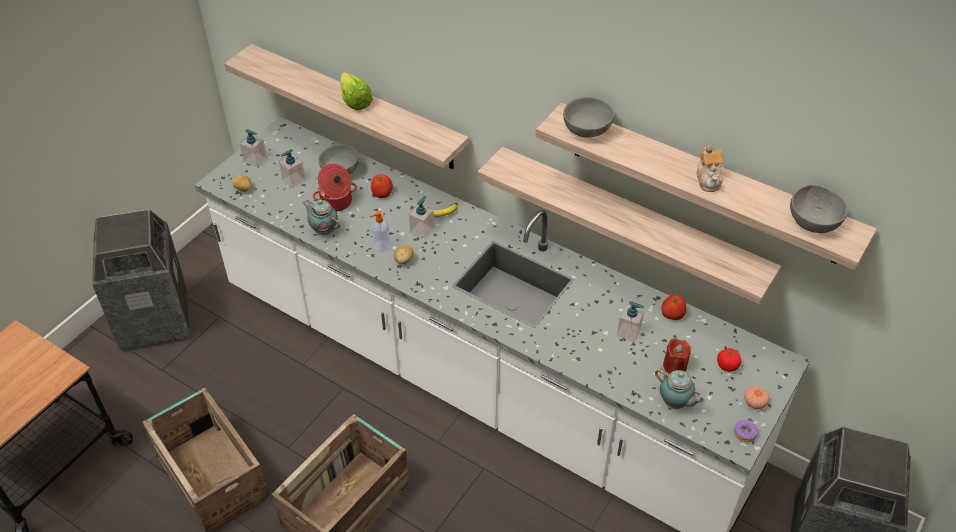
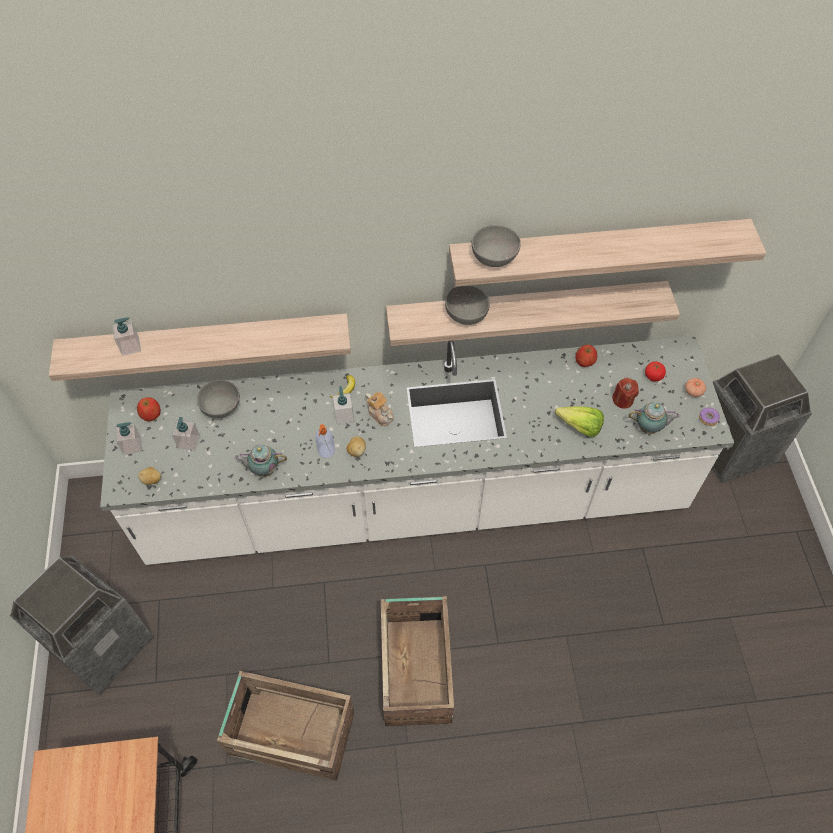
camera: 40 degrees left, 10 degrees up
(336, 202) = (248, 437): cooking pot -> none
(354, 99) = (214, 337): lettuce -> lettuce (576, 425)
(382, 193) = (277, 404): apple -> apple (151, 414)
(629, 332) = (570, 395): soap dispenser -> soap dispenser (130, 346)
(708, 179) = (617, 246): teapot -> teapot (380, 414)
(813, 222) = (712, 238): grey bowl -> grey bowl (466, 314)

